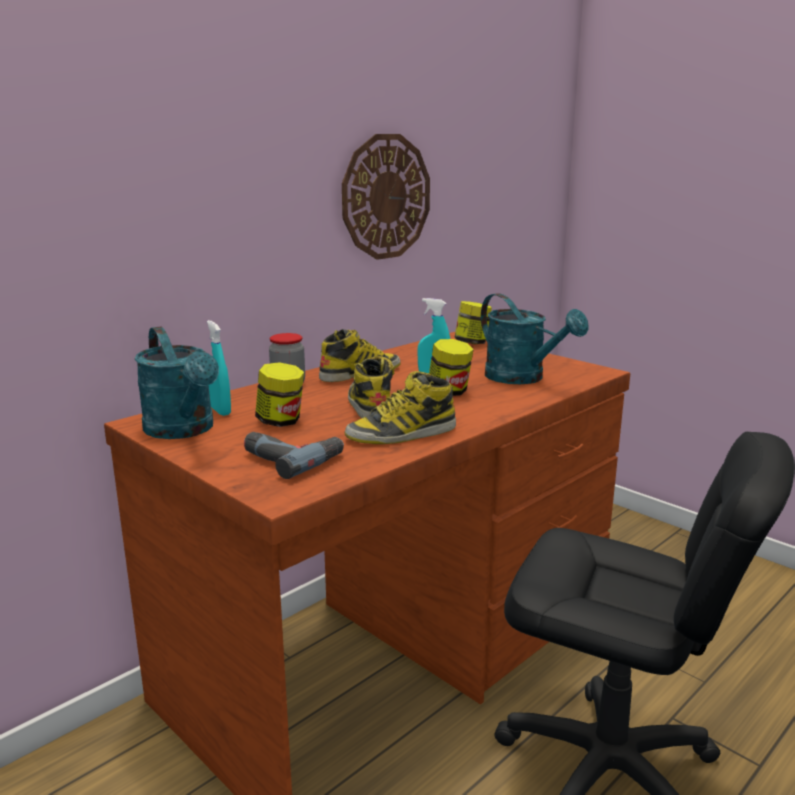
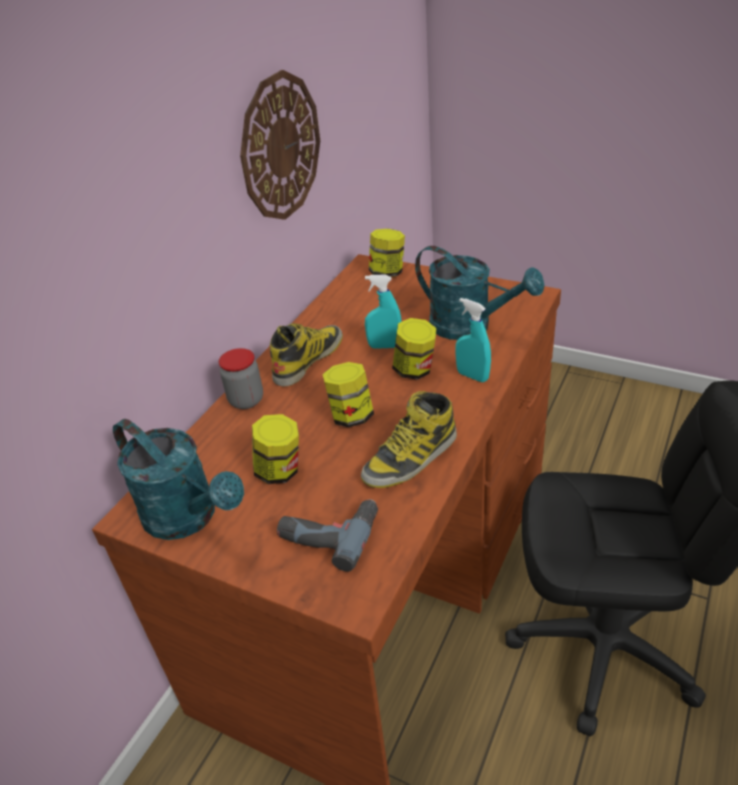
camera: 15 degrees left, 20 degrees up
(220, 411) = (205, 470): turquoise spray bottle -> turquoise spray bottle (472, 376)
(369, 405) = (351, 416): boot -> jar

